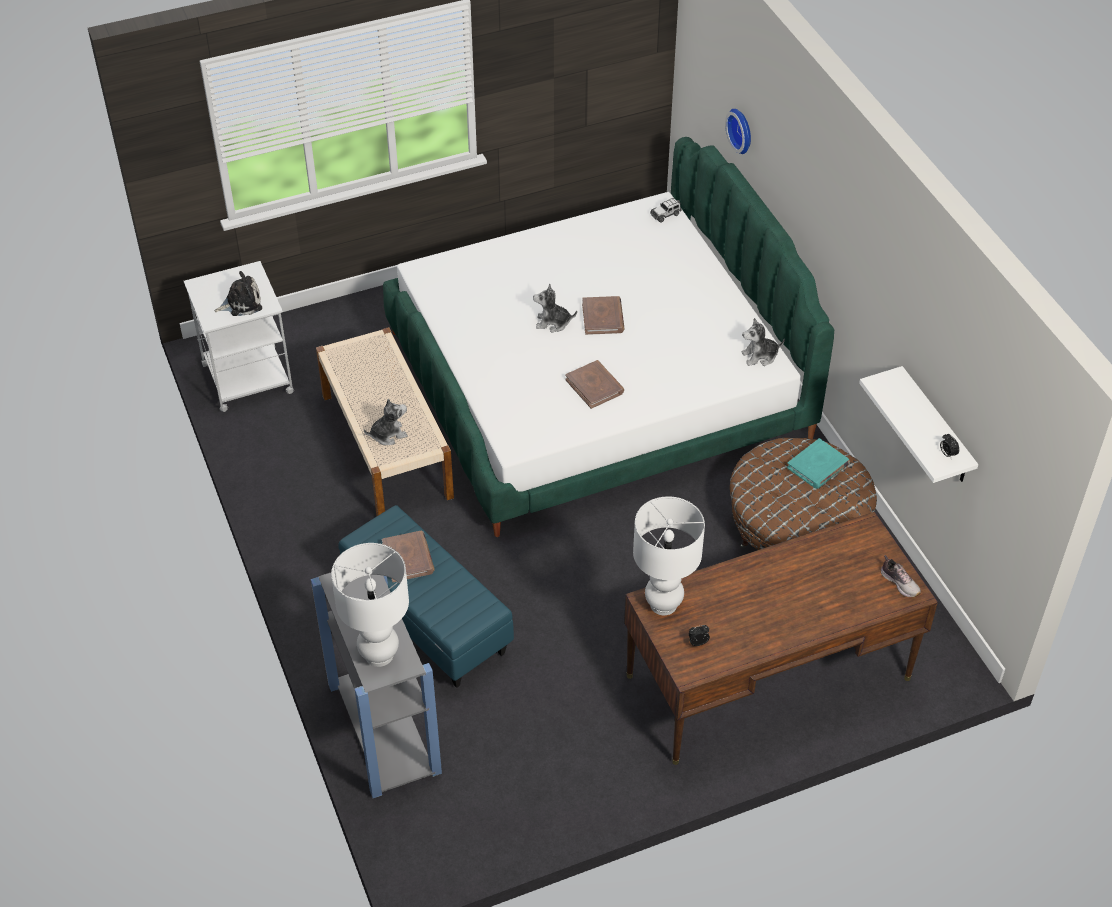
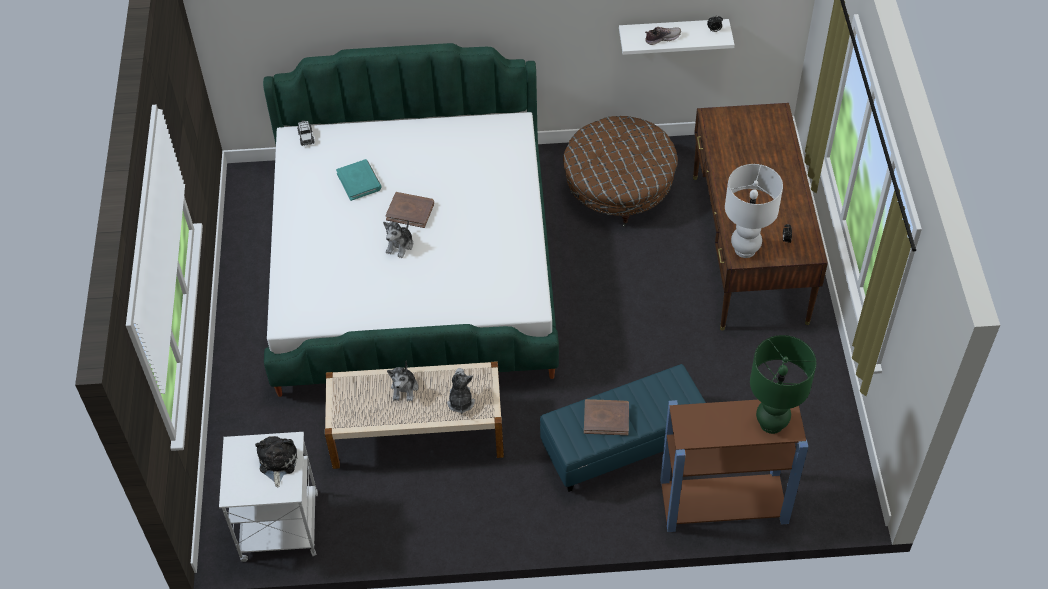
camera: 70 degrees left, 5 degrees up
(379, 655) = (772, 423): white table lamp -> green table lamp
(384, 727) = (722, 501): grey bookcase -> brown bookcase
(595, 386) = (487, 237): brown book -> none
(742, 130) = (333, 21): wall clock -> none
(760, 356) = (500, 128): plush toy -> plush toy (404, 388)
(818, 466) = (607, 139): turquoise book -> turquoise book (359, 181)
(900, 583) = (766, 116): shoe -> shoe (662, 38)

